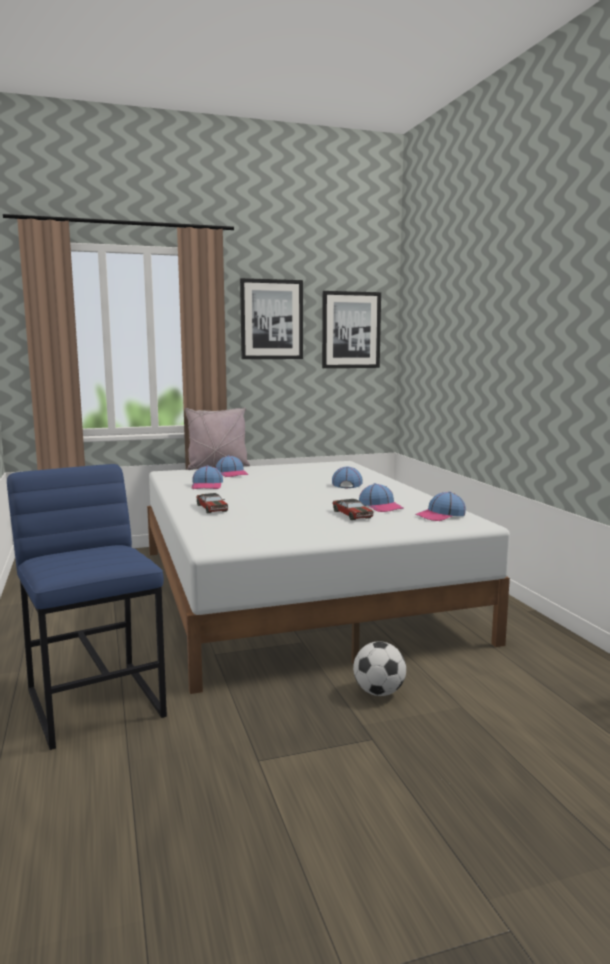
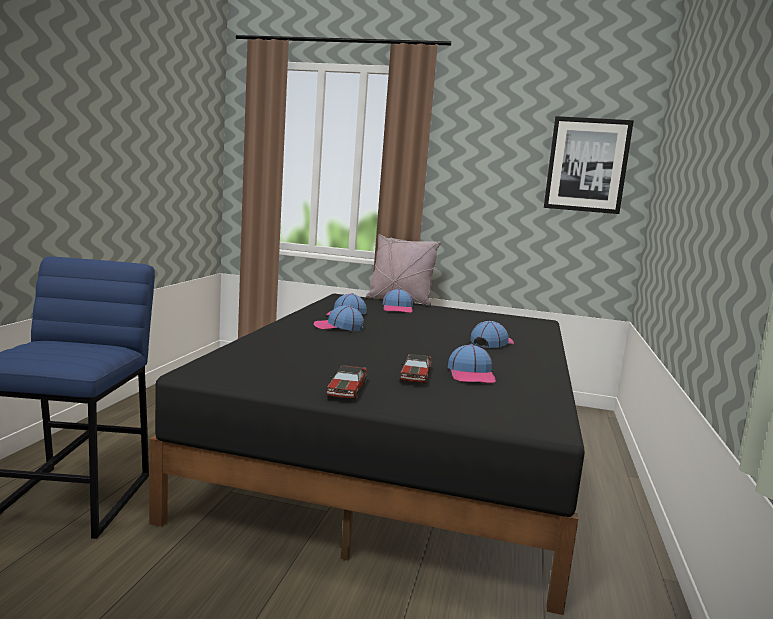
camera: 30 degrees right, 0 degrees up
(212, 508) = (295, 335): toy car -> toy car (347, 390)
(271, 319) = (488, 147): picture -> none
(295, 591) = (401, 452): white bed -> black bed
(379, 692) = (317, 607): football -> none
(440, 515) = (521, 403): cap -> cap (338, 327)

